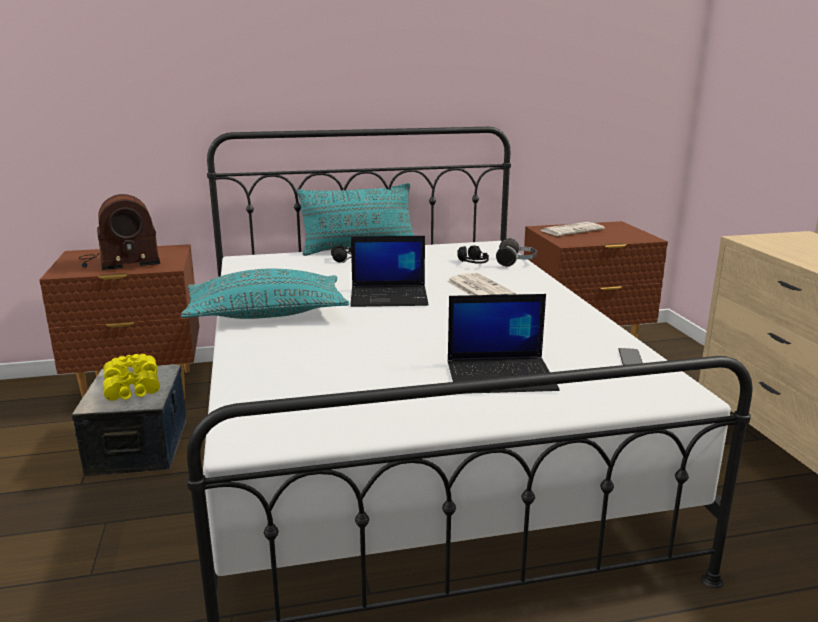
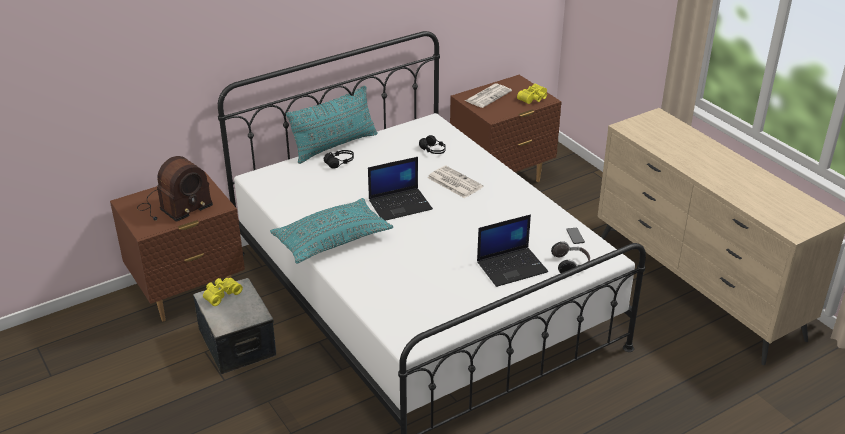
camera: 20 degrees left, 15 degrees up
(133, 394) = (241, 312): yellow binoculars -> yellow binoculars (534, 99)
(516, 263) = (463, 144): headphones -> headphones (571, 265)

